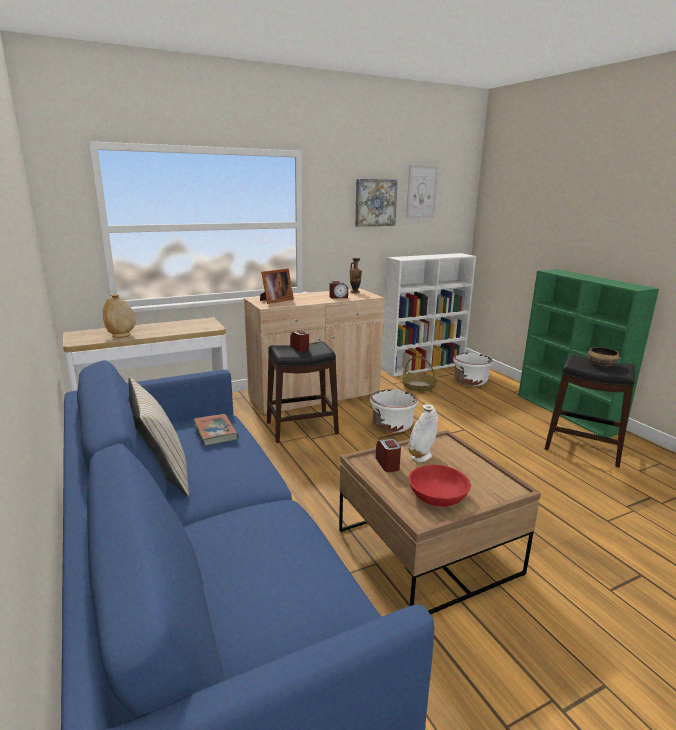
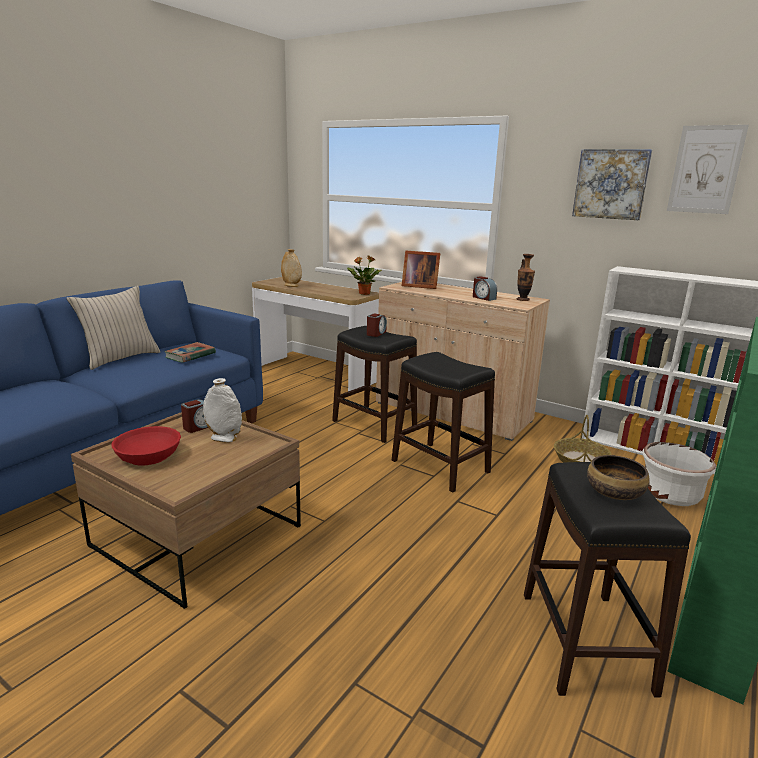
camera: 60 degrees right, 0 degrees up
(207, 322) = (364, 293): none -> potted plant
(392, 426) = (440, 466): white planter -> black stool

